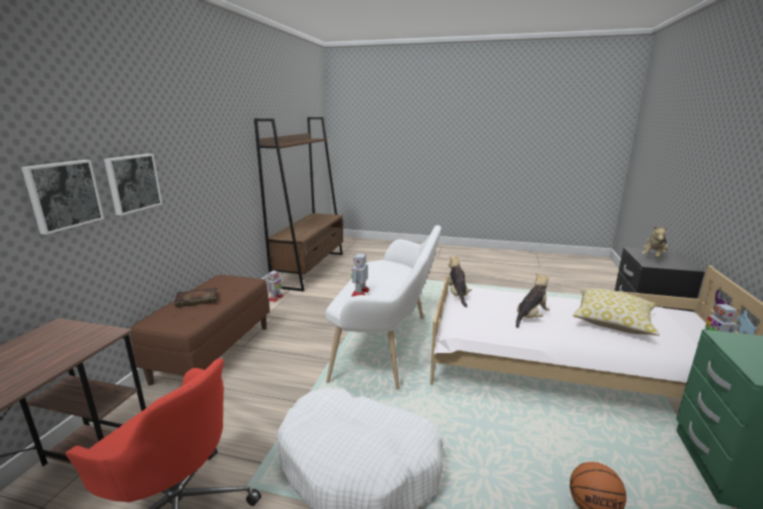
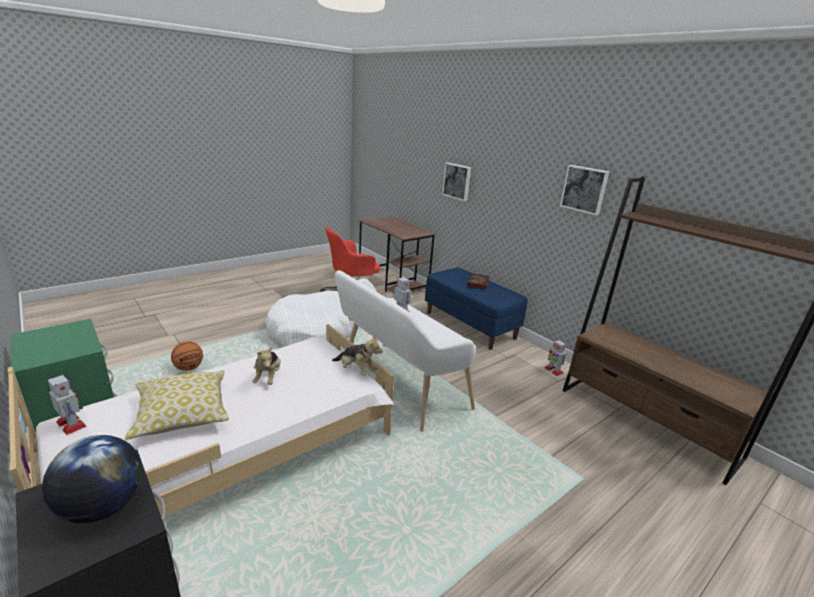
camera: 125 degrees right, 5 degrees up
(132, 183) = (490, 190): picture -> picture (584, 189)
(213, 352) = (470, 325): brown bench -> blue bench
(654, 257) = (102, 507): plush toy -> globe

